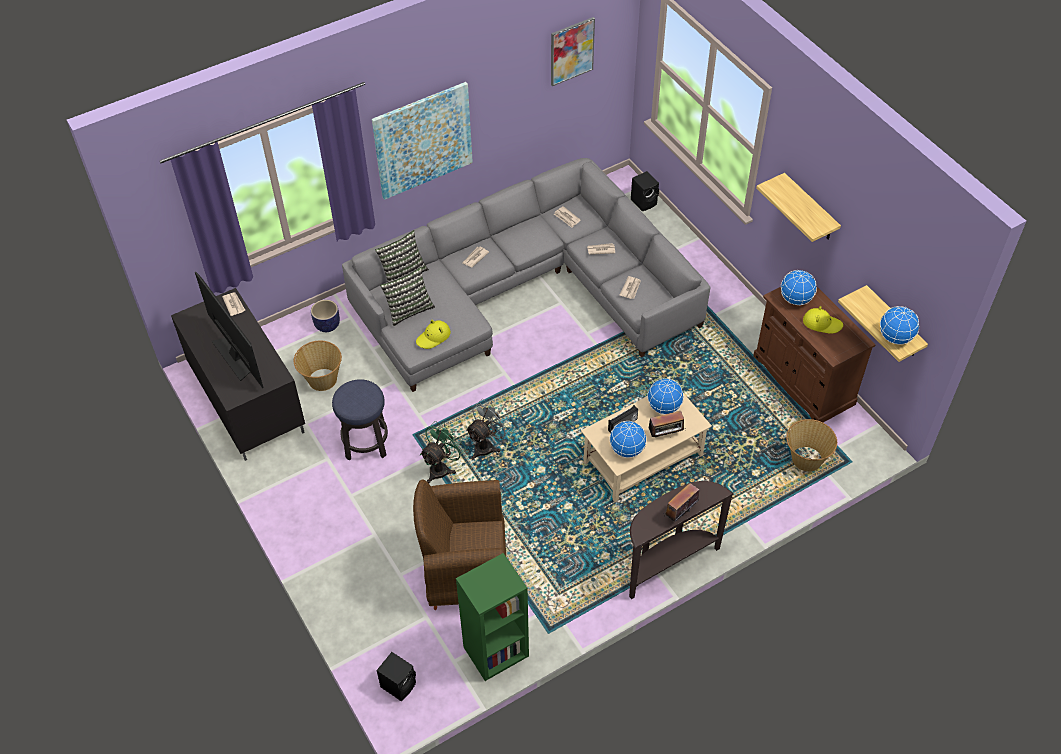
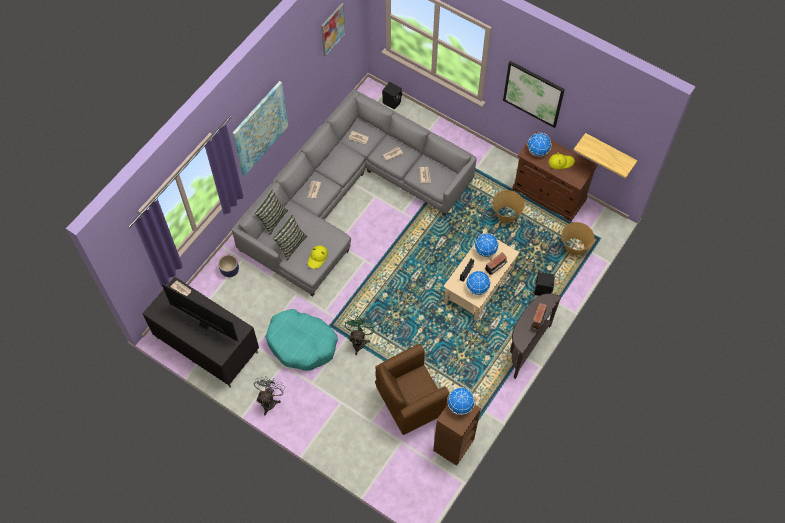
camera: 25 degrees left, 10 degrees up
(322, 379) = (248, 311): basket -> basket (506, 215)
(366, 443) = (302, 343): stool -> turquoise dog bed
(399, 684) = (407, 489): black speaker -> black speaker (543, 289)
(487, 445) = (379, 314): grey fan -> grey fan (270, 400)
(495, 652) = (453, 445): green bookcase -> brown bookcase
(810, 208) = (533, 94): shelf -> picture
(895, 337) = (617, 163): globe -> globe (460, 405)

